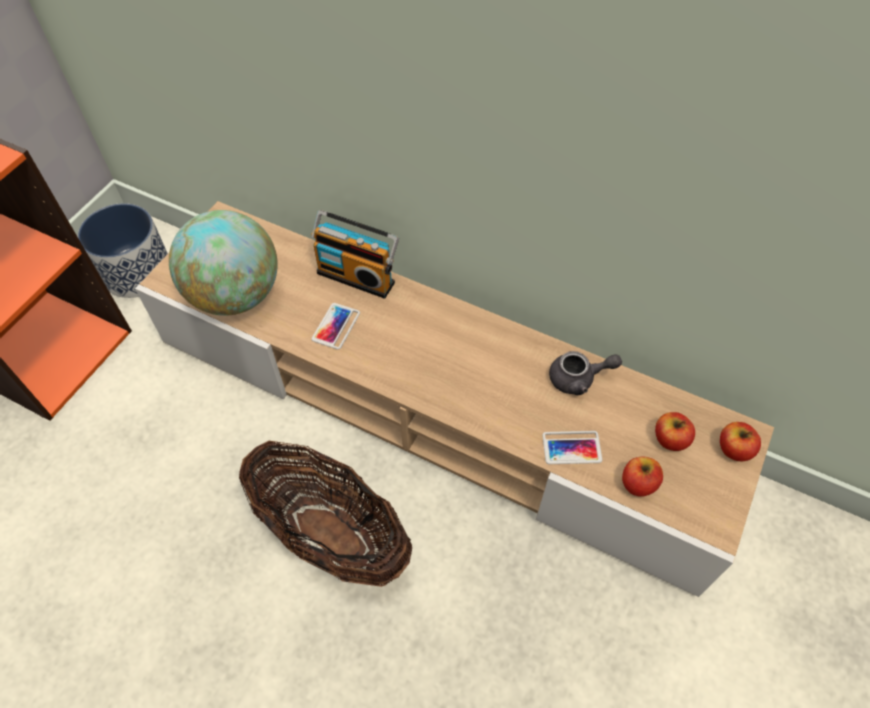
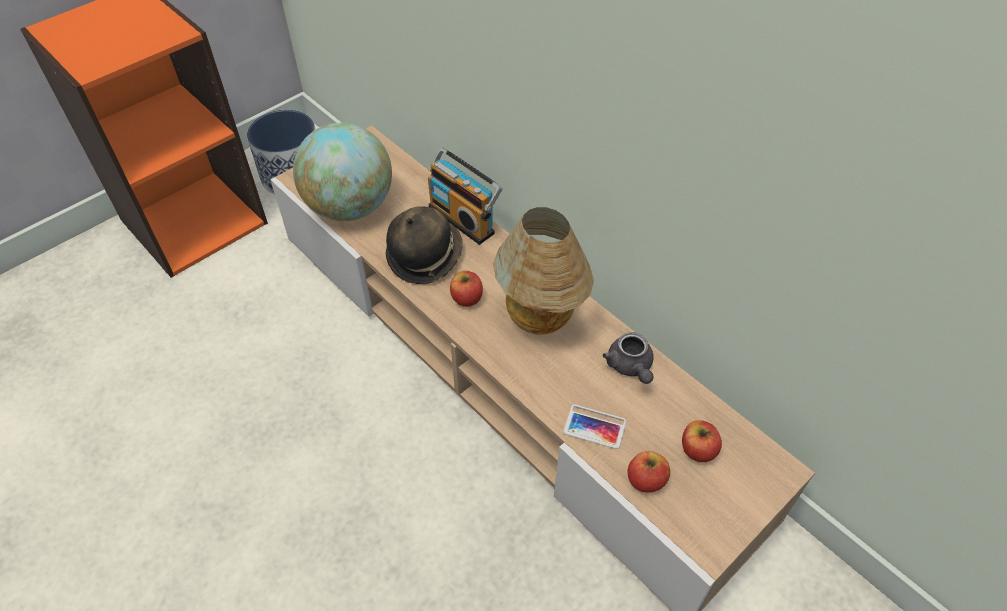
camera: 20 degrees right, 5 degrees down
(331, 535) = (360, 447): basket -> none
(336, 326) = (424, 256): phone -> hat
(478, 360) = (540, 322): none -> table lamp
(578, 379) = (630, 367): grey teapot -> grey teapot turned 60 degrees clockwise
(733, 449) = (760, 480): apple -> apple (466, 298)

